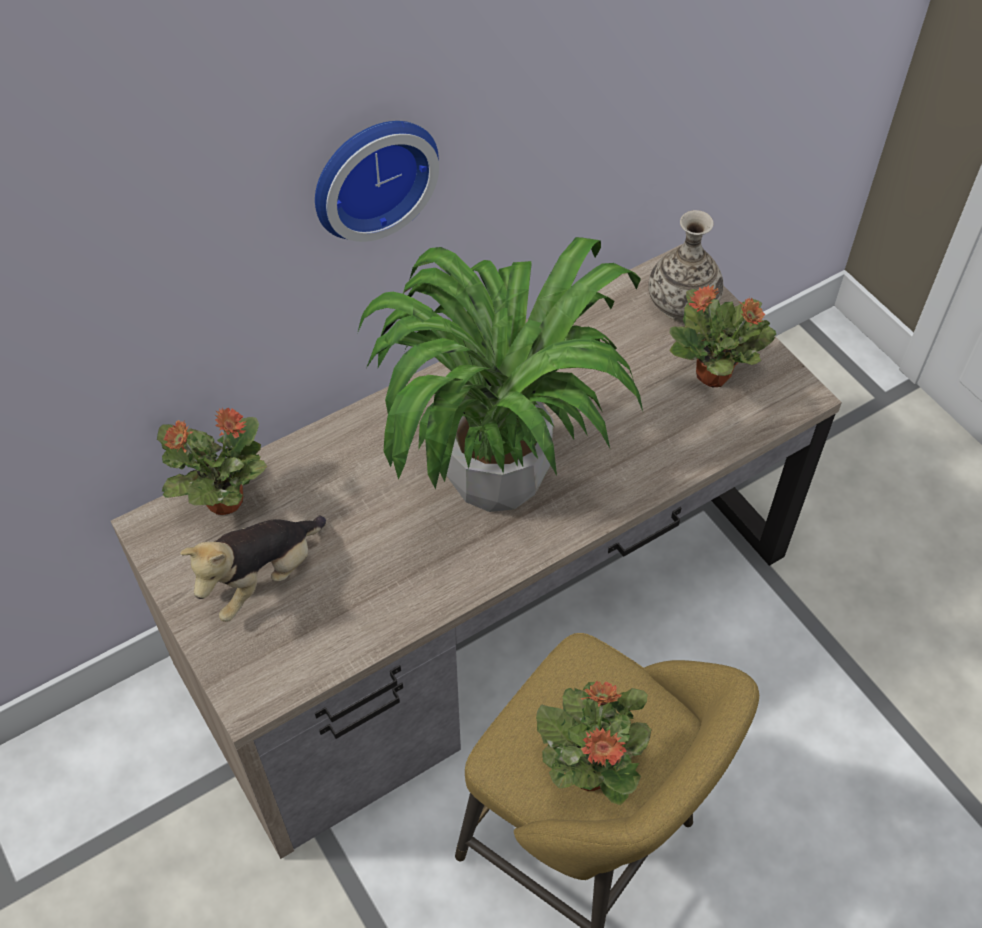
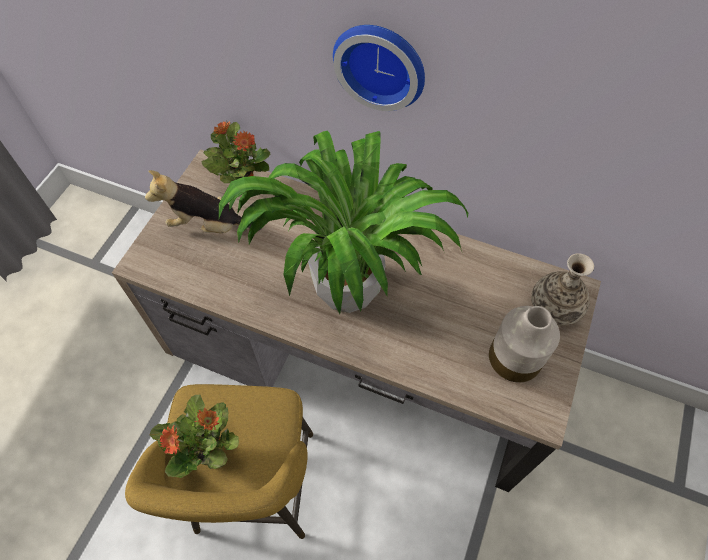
camera: 55 degrees right, 5 degrees up
(714, 375) = (514, 357): potted plant -> beige vase

